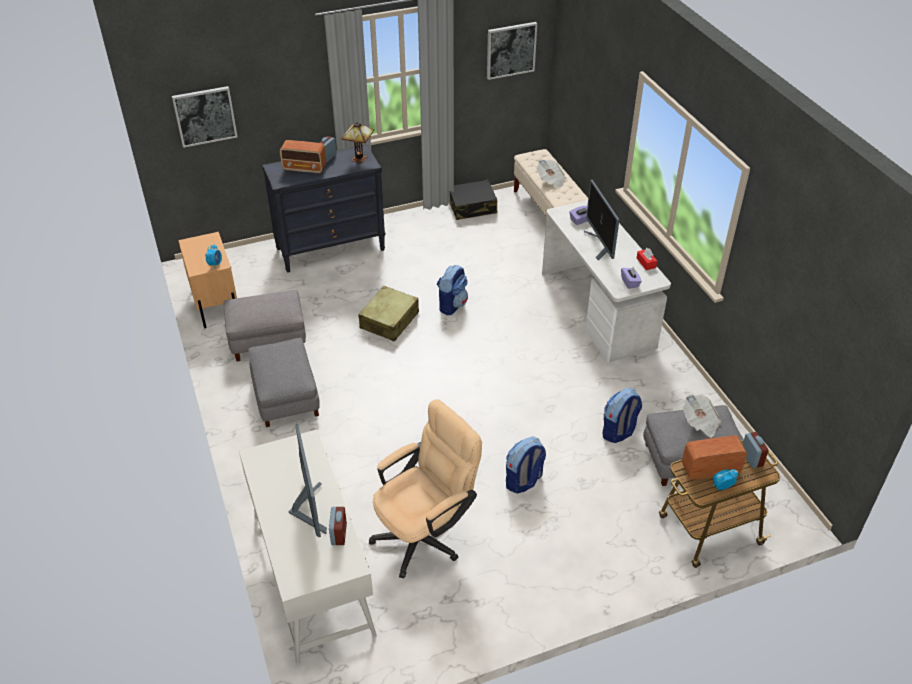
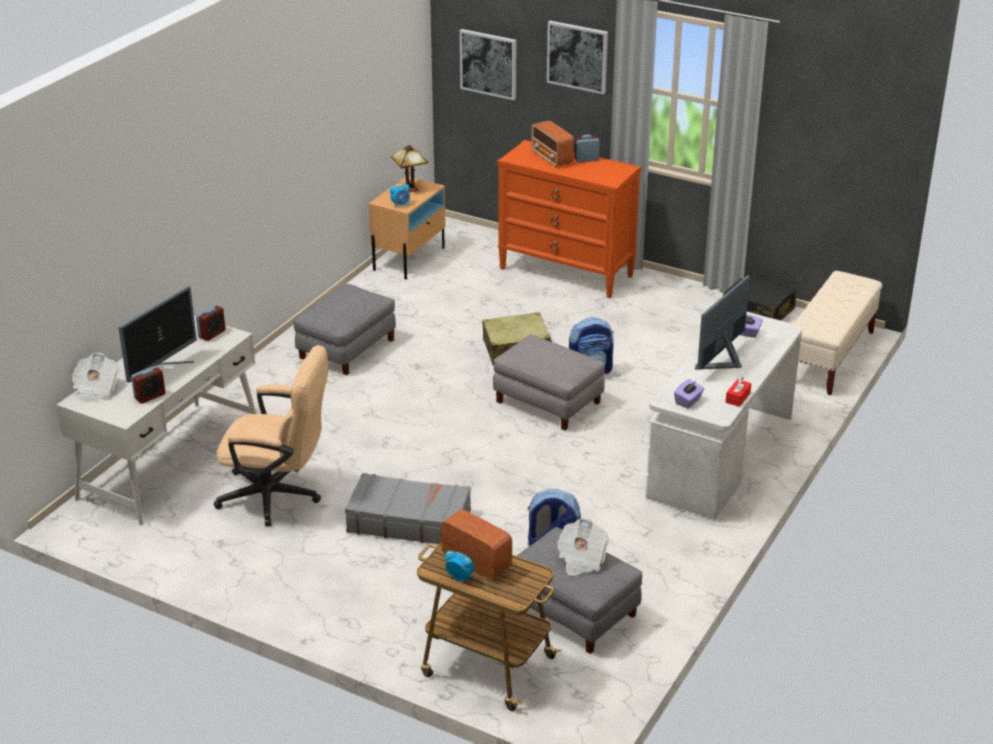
camera: 50 degrees right, 10 degrees down
(268, 339) = (403, 305): grey ottoman -> grey ottoman (549, 402)
(331, 249) = (566, 272): black dresser -> orange dresser
(360, 159) = (611, 174): table lamp -> table lamp (411, 189)
(511, 50) = (849, 124): picture -> picture (577, 56)
(523, 481) = (409, 521): backpack -> grey suitcase
(551, 181) = (826, 307): newspaper -> newspaper (95, 390)
(751, 458) = (527, 582): alarm clock -> alarm clock (212, 334)

